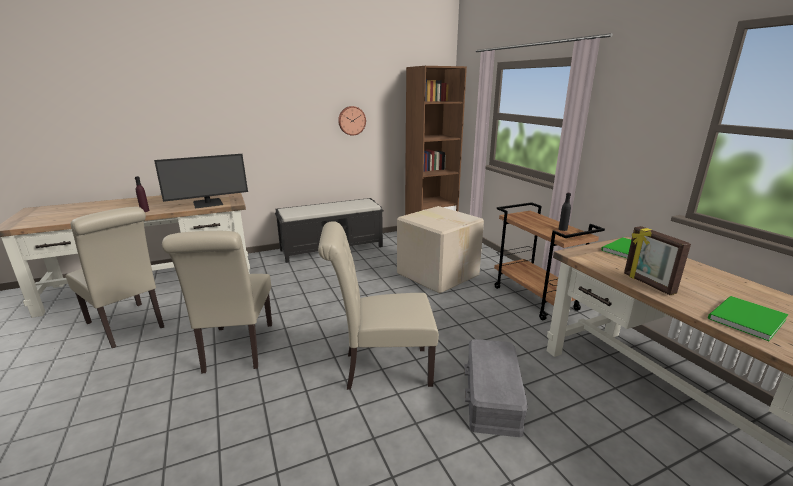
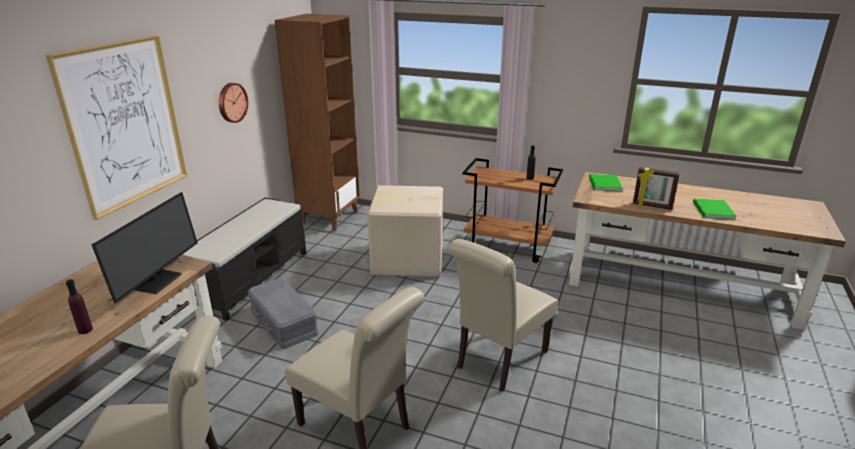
camera: 45 degrees left, 5 degrees up
(253, 113) = (125, 124): none -> picture
(493, 396) = (586, 333): grey storage box -> grey storage box (284, 322)

